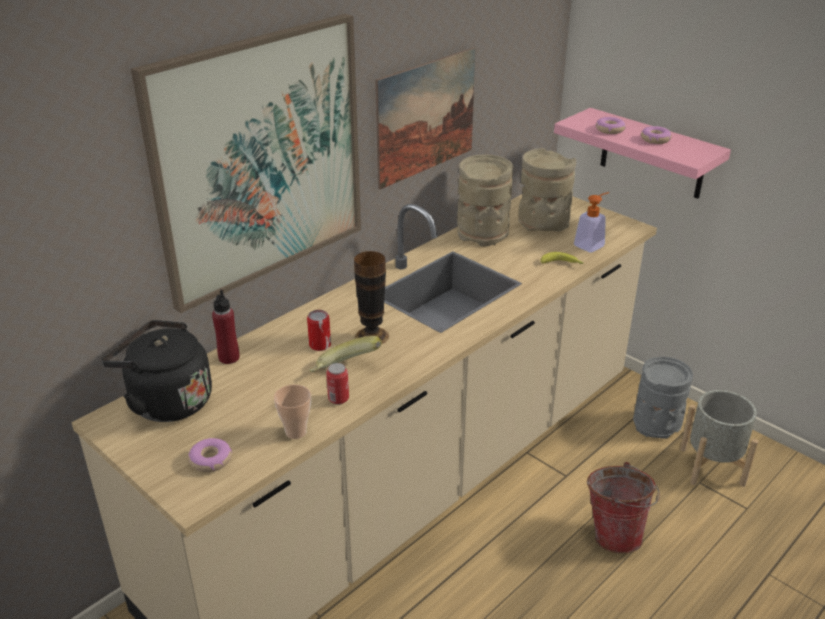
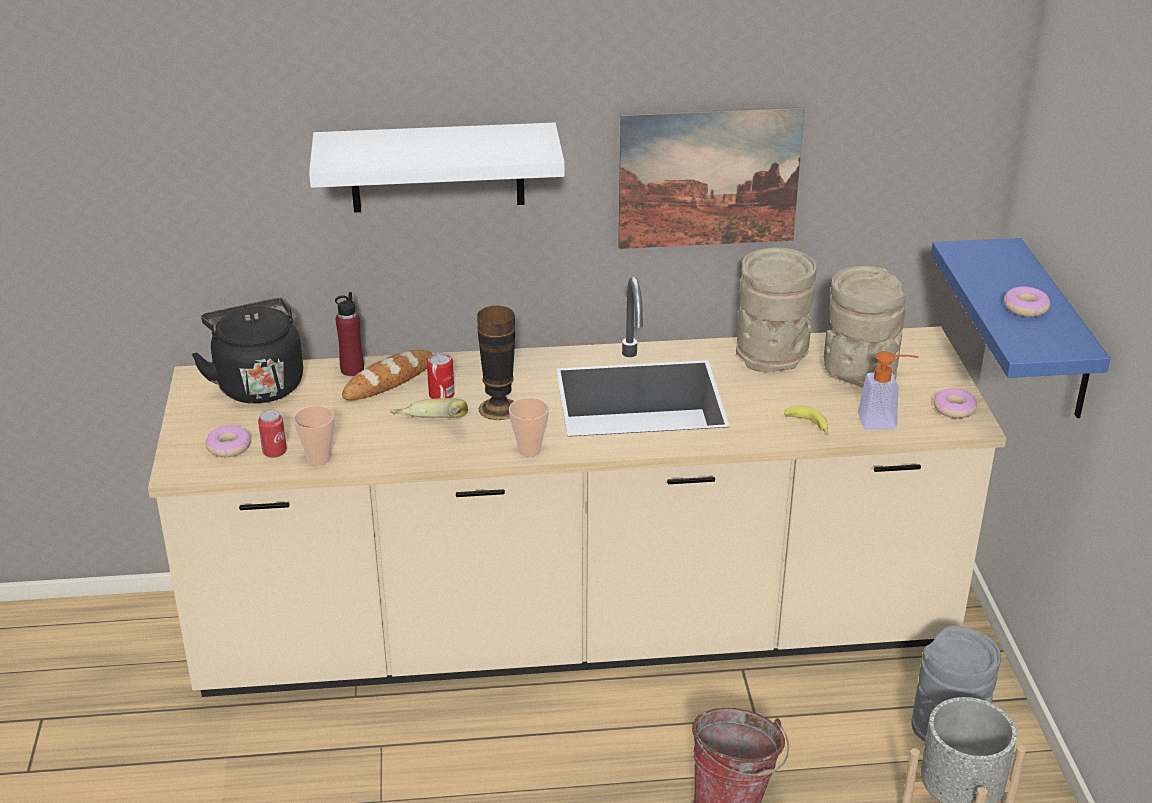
camera: 40 degrees right, 0 degrees up
(260, 160) = (437, 167): picture -> white shelf
(267, 352) = (389, 380): none -> bread
(338, 399) = (390, 449): can -> can (274, 452)
(431, 353) = (529, 450): none -> cup
(609, 130) = (987, 275): donut -> donut (954, 409)
(652, 154) = (1055, 332): pink shelf -> blue shelf

